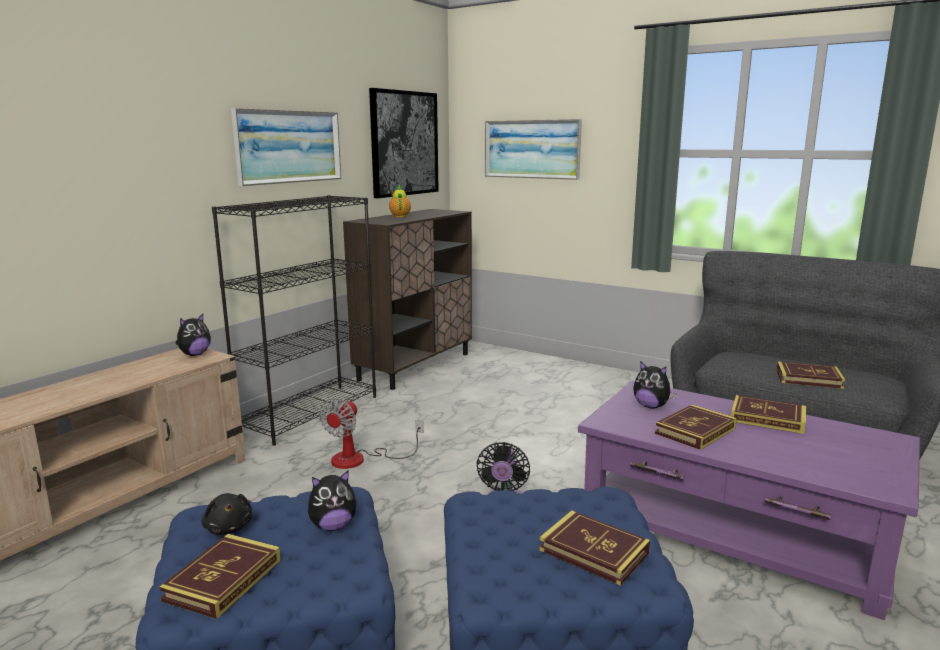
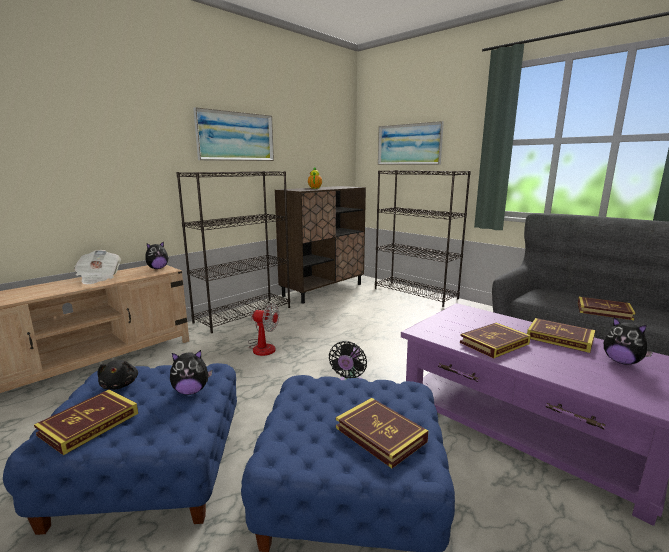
camera: 10 degrees right, 0 degrees up
(114, 376) = (98, 278): none -> newspaper
(360, 459) = (262, 346): fan -> fan turned 105 degrees counterclockwise
(404, 143) = (322, 141): picture -> none
(551, 364) = (415, 294): none -> black bookcase
(651, 406) = (464, 322): plush toy -> plush toy (622, 362)

